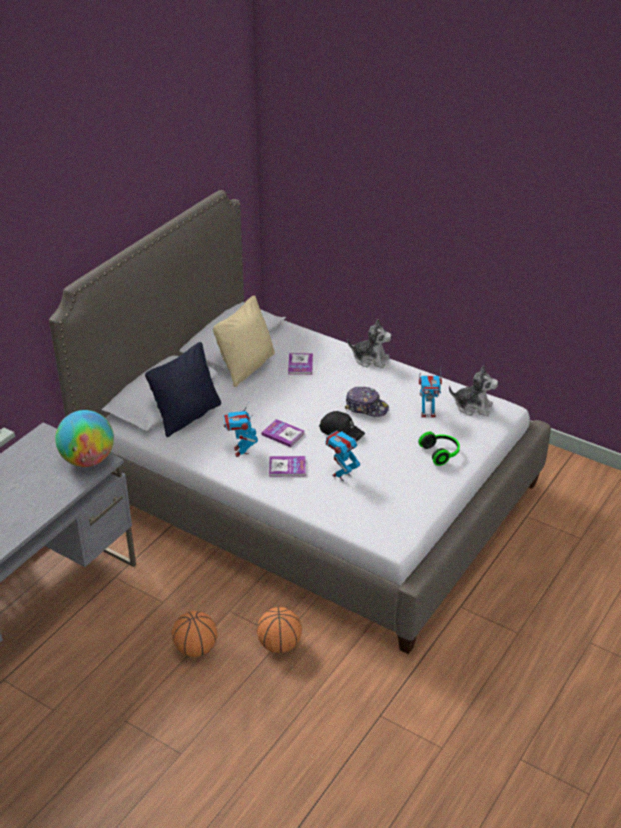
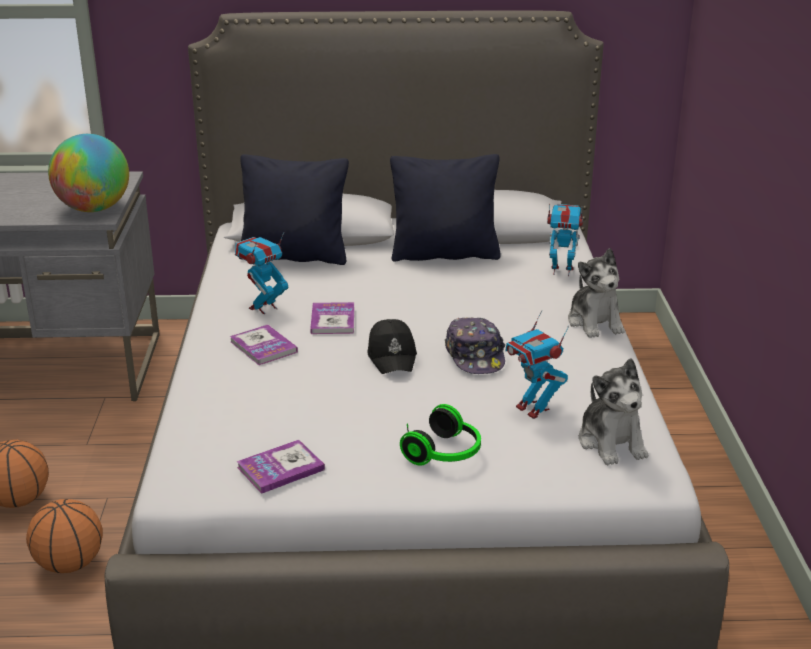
camera: 55 degrees right, 10 degrees down
(247, 367) = (444, 254): beige pillow -> black pillow
(300, 365) = (502, 282): book -> book (280, 468)
(342, 475) = (287, 388): toy robot -> toy robot (561, 271)

